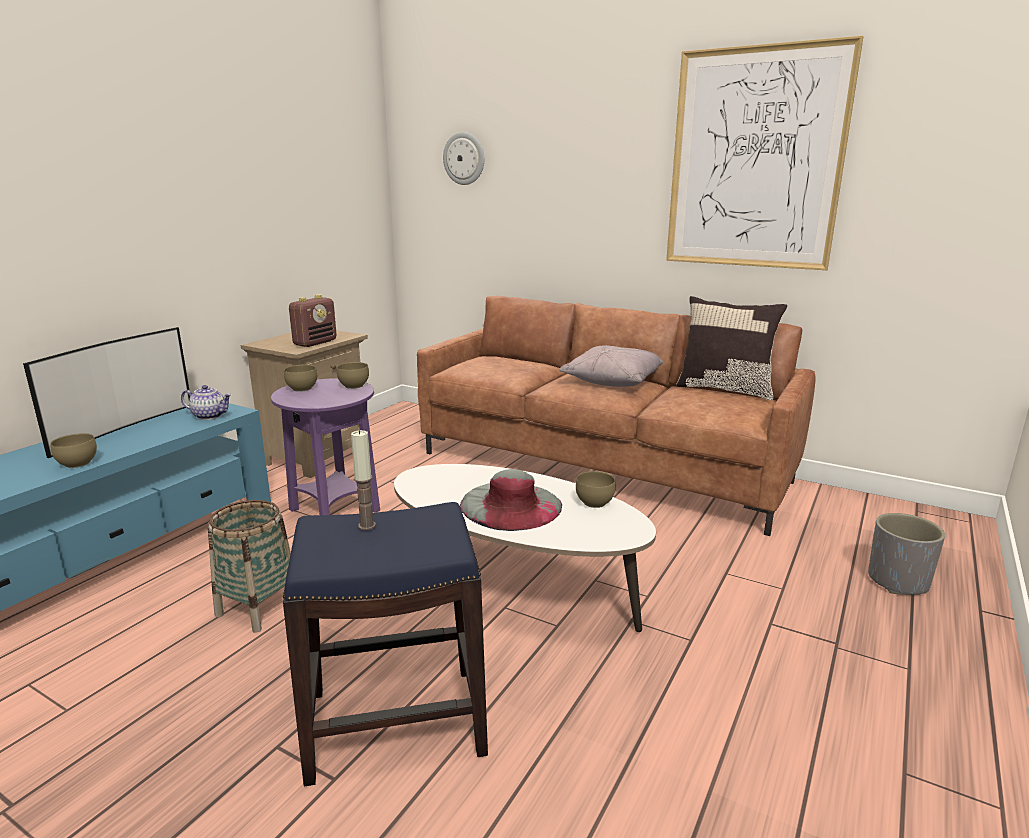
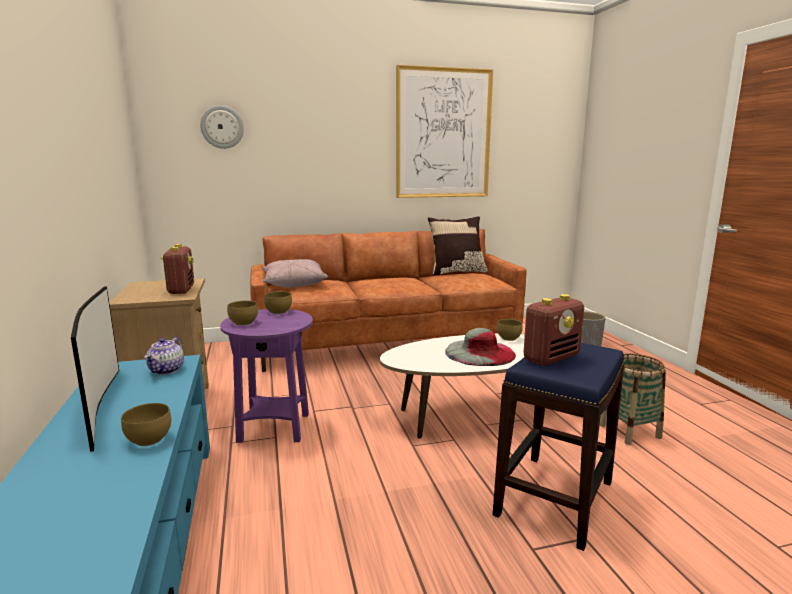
camera: 45 degrees left, 5 degrees down
(210, 416) = (167, 370): teapot -> teapot turned 135 degrees clockwise
(258, 608) = (357, 503): basket -> basket (630, 431)
(367, 525) = (551, 358): candle -> radio
(613, 380) = (396, 279): purple pillow -> purple pillow (294, 284)

